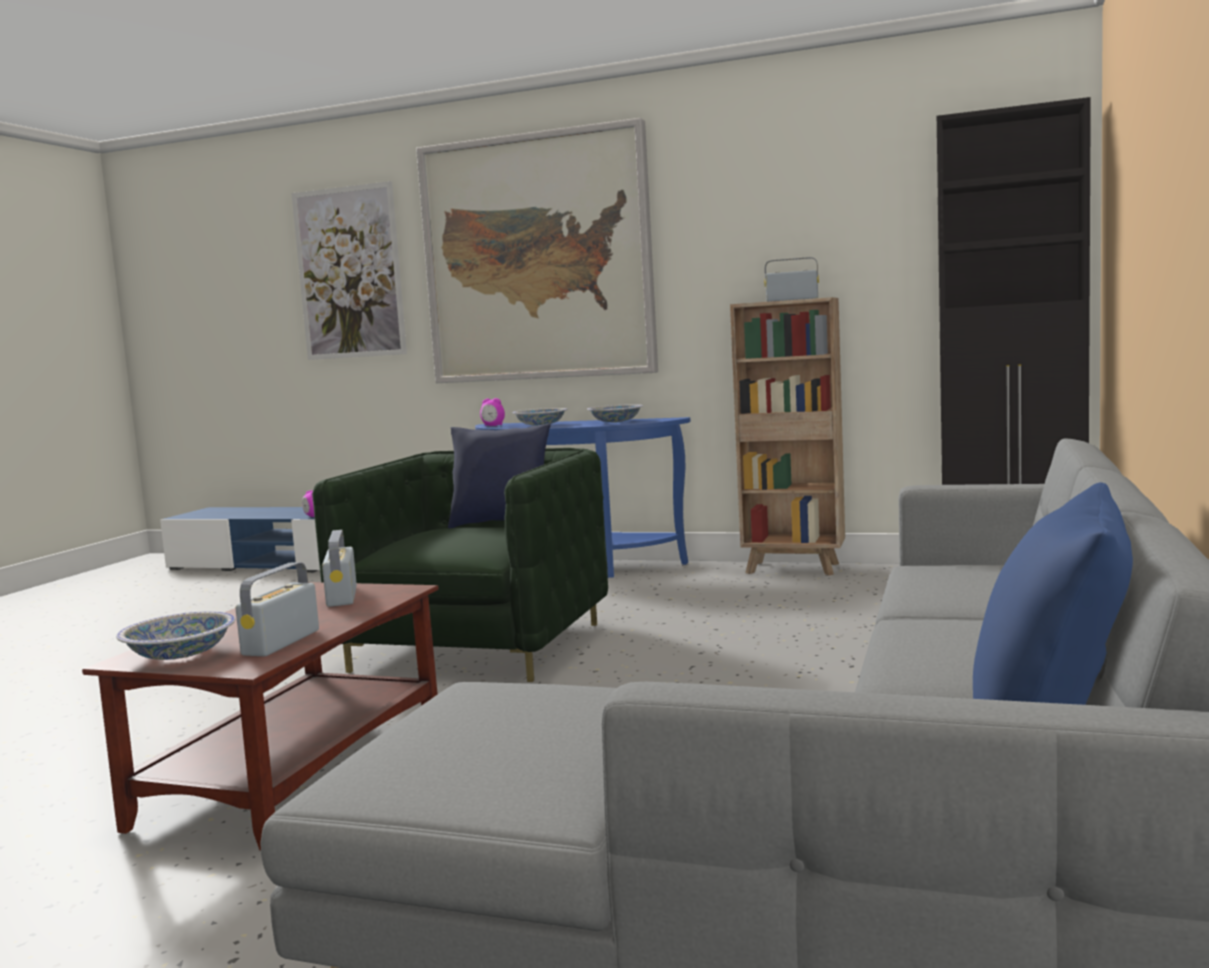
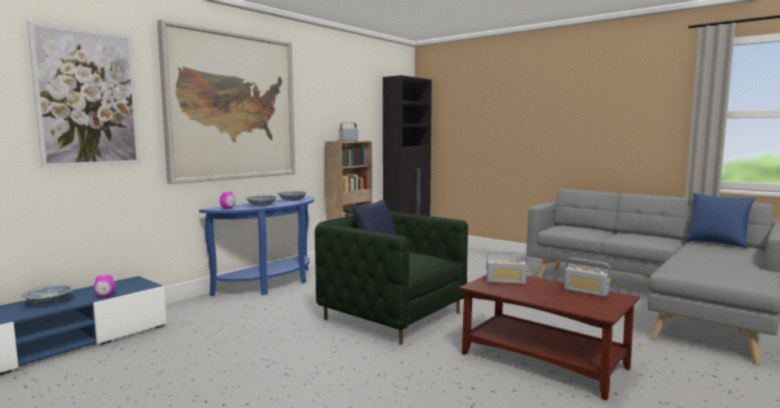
camera: 70 degrees left, 0 degrees up
(180, 655) = (598, 306): bowl -> bowl (49, 302)

